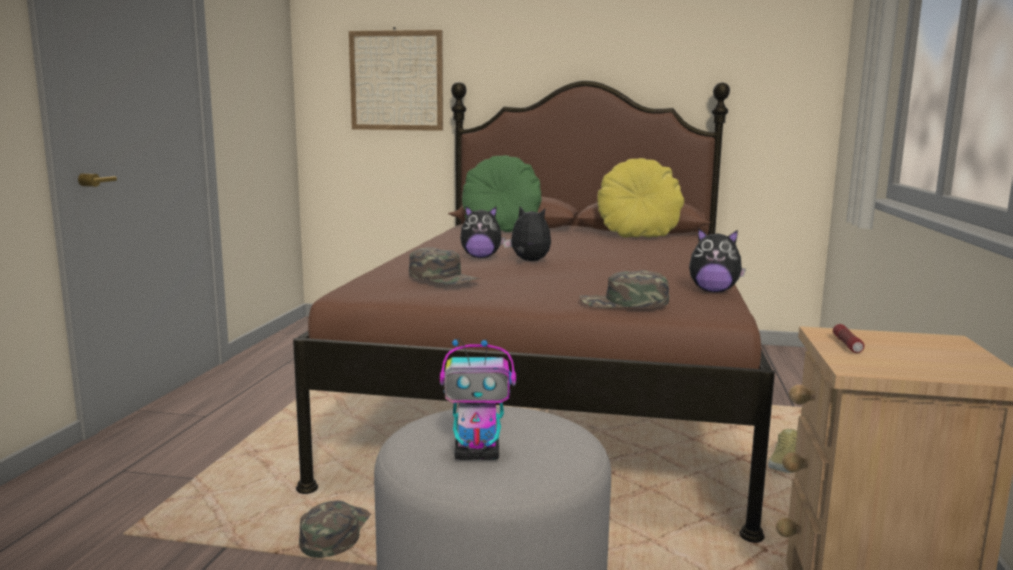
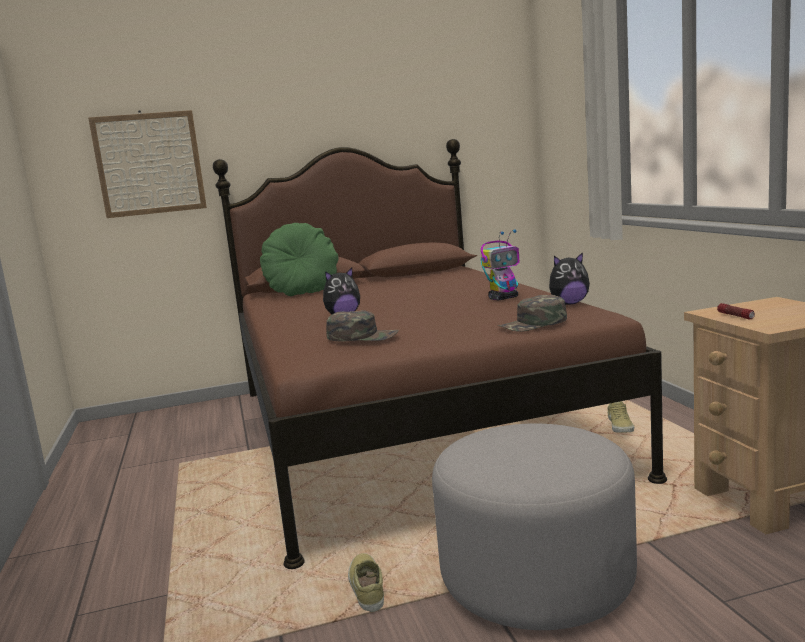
camera: 25 degrees left, 0 degrees up
(336, 534) = (366, 587): green cap -> beige shoe
(478, 454) = (539, 463): toy robot -> toy robot (504, 298)
(528, 261) = (392, 311): plush toy -> none
(638, 236) = (424, 277): yellow pillow -> none

